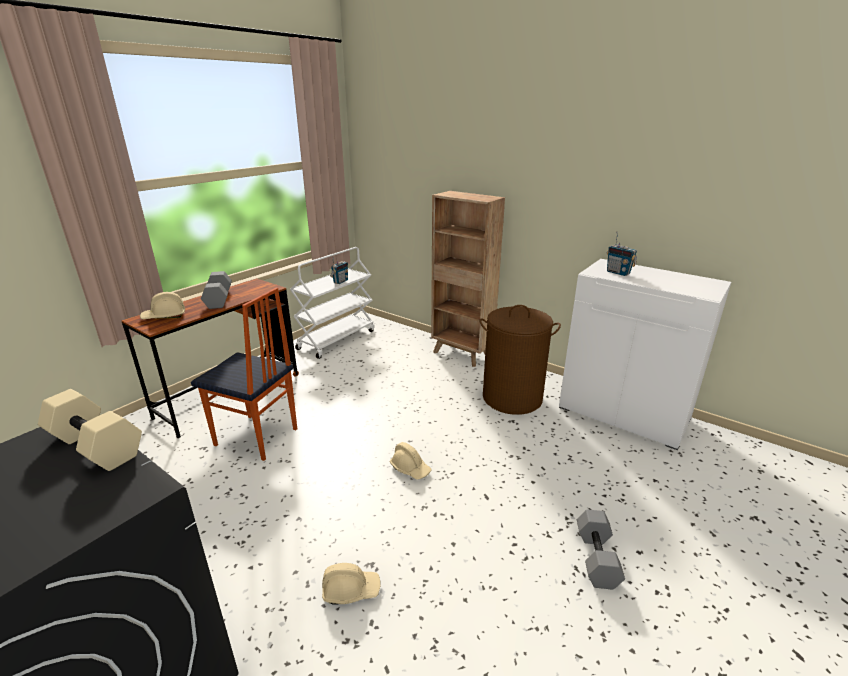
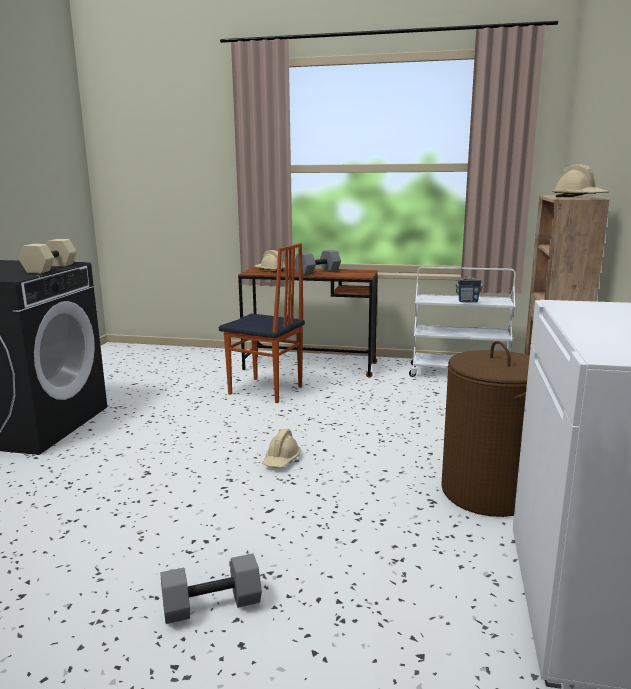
camera: 65 degrees right, 10 degrees down
(256, 438) = (265, 391): chair -> chair turned 60 degrees counterclockwise
(351, 589) = (118, 471): beige hard hat -> beige hard hat (579, 197)
(618, 273) = (596, 312): radio -> none

